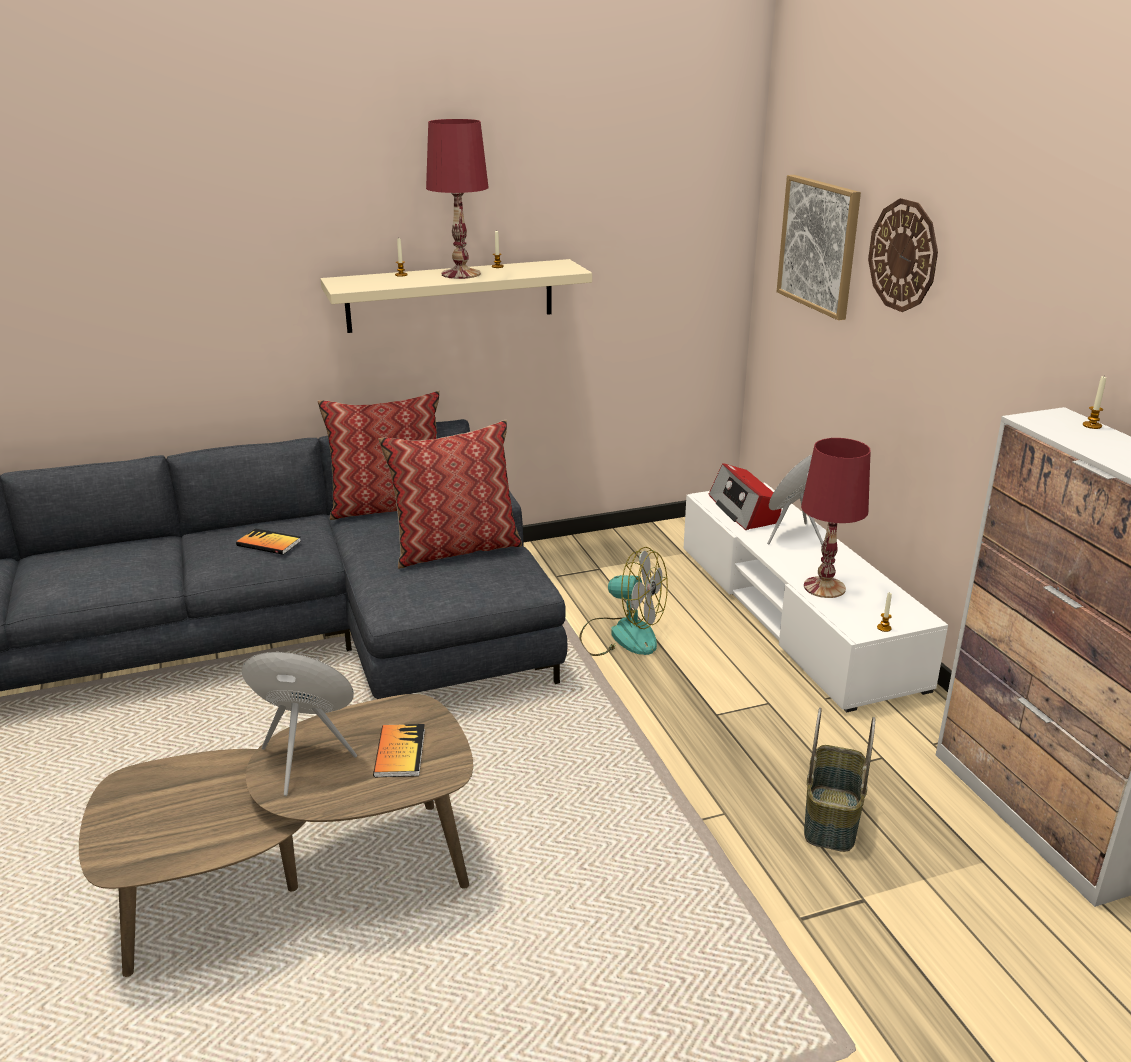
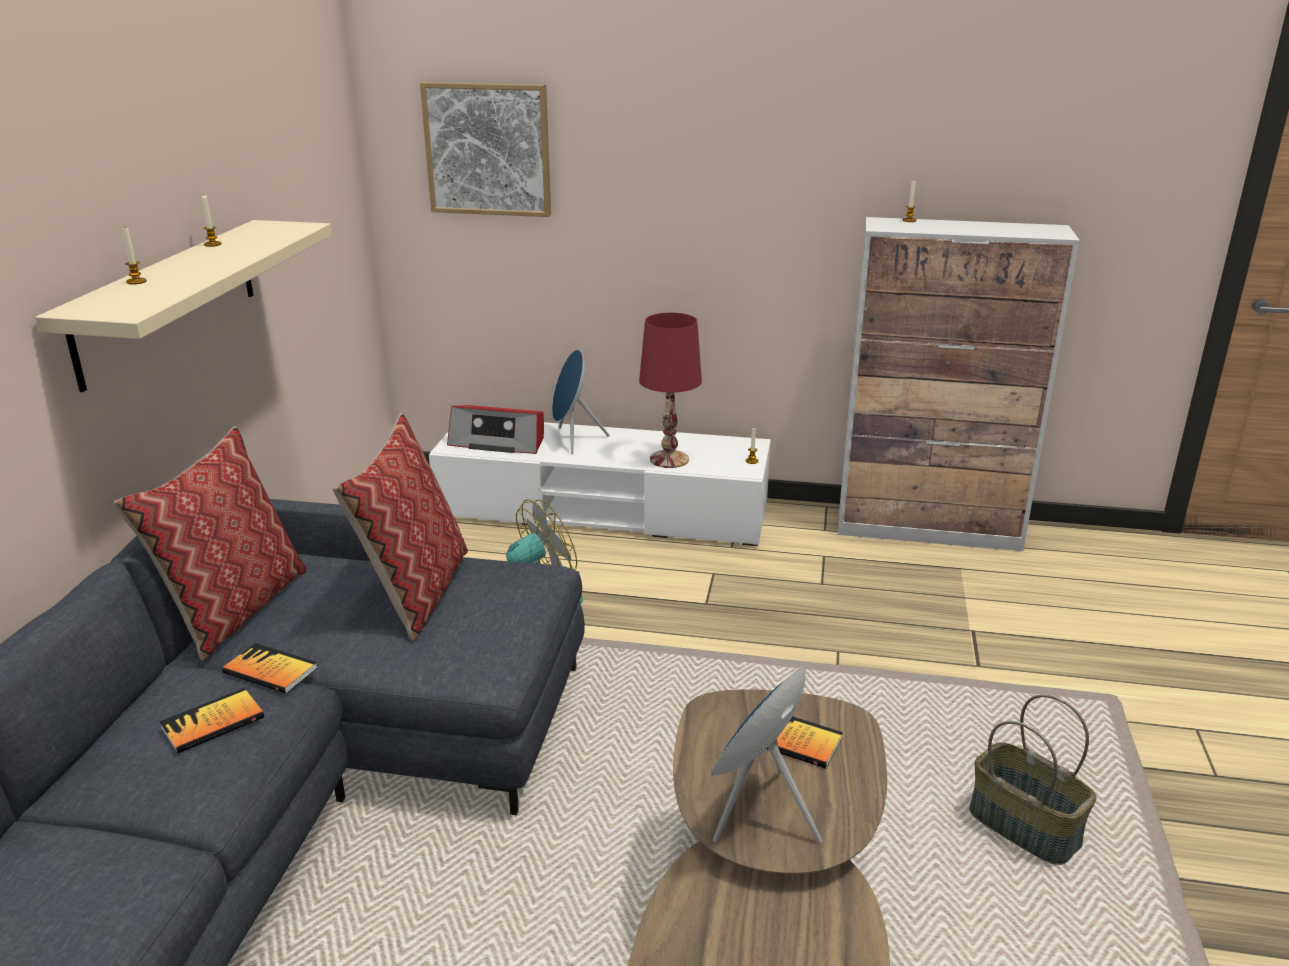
camera: 60 degrees left, 0 degrees up
(332, 540) = (270, 671): none -> book
(460, 274) = (205, 261): red table lamp -> none
(833, 819) = (879, 606): basket -> basket (1025, 827)
(903, 255) = (626, 135): wall clock -> none

